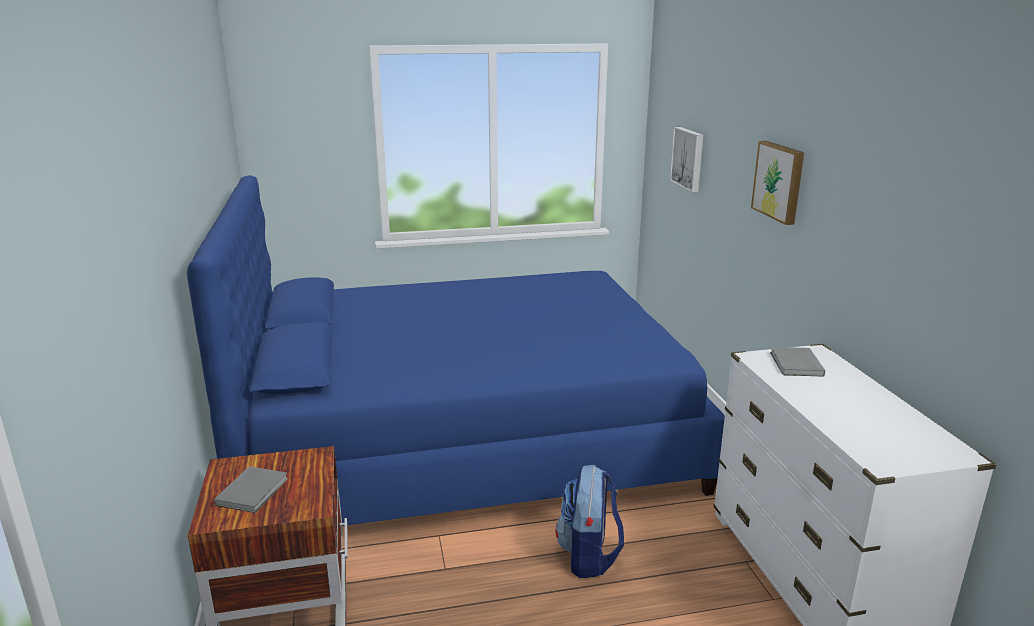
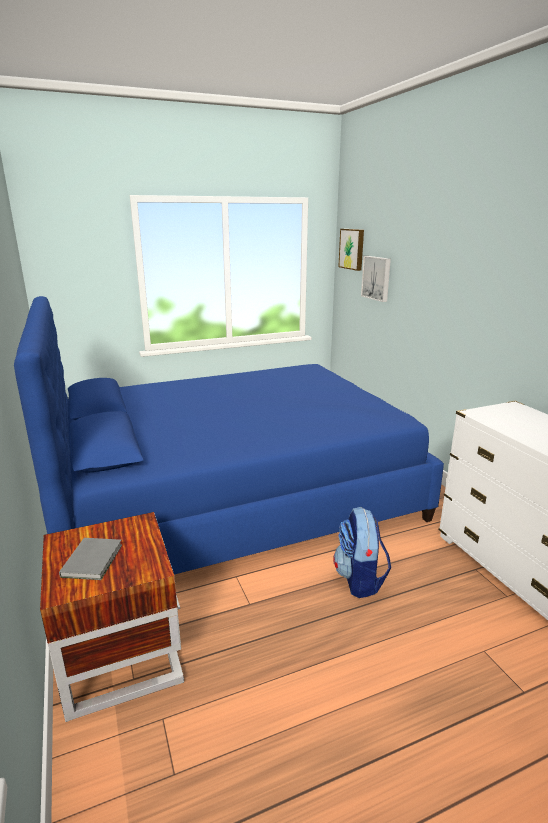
camera: 10 degrees left, 0 degrees up
(780, 181) = (467, 284): picture -> picture (352, 249)
(795, 365) = (507, 416): grey book -> none

